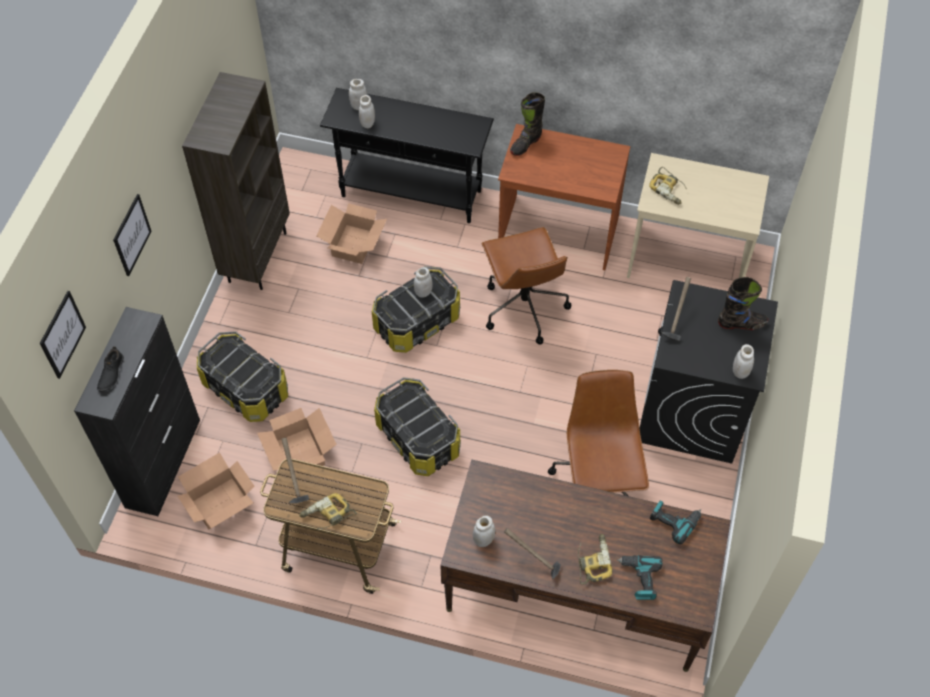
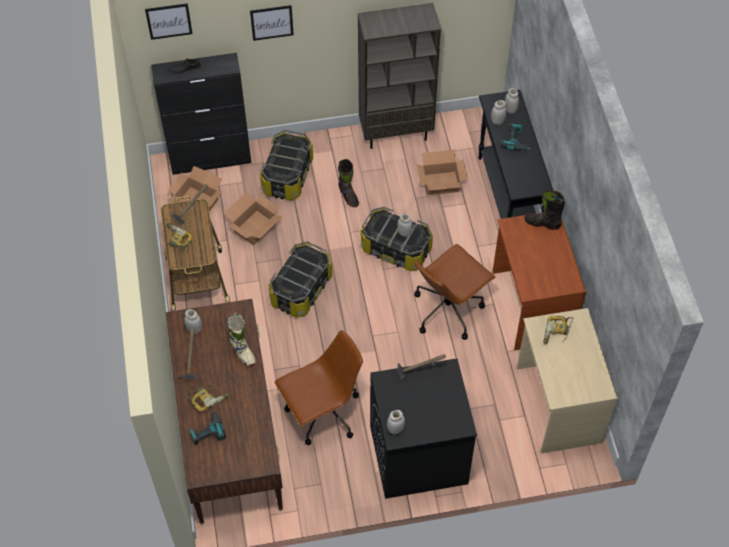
camera: 65 degrees right, 0 degrees up
(546, 498) = (243, 353): none -> beige boot
(674, 521) = (262, 437): power drill -> power drill (516, 141)
(741, 324) = (441, 416): black boot -> black boot (348, 196)

